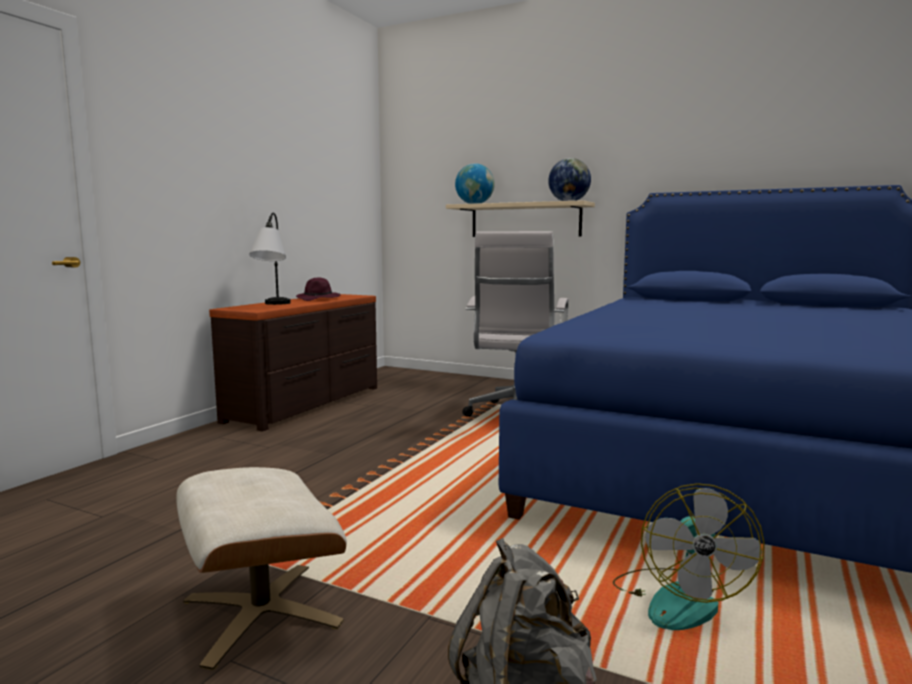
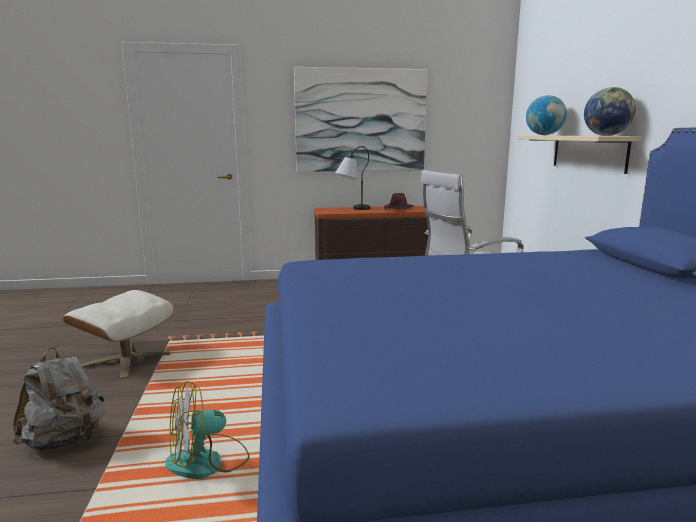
camera: 55 degrees right, 5 degrees up
(253, 177) = (361, 120): none -> picture

